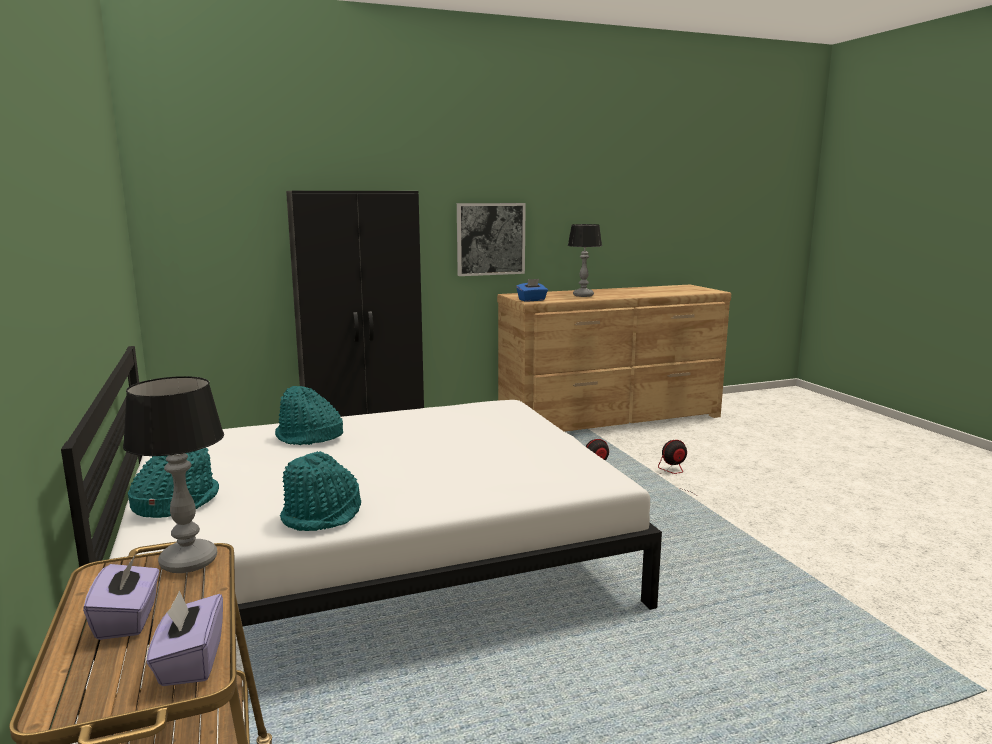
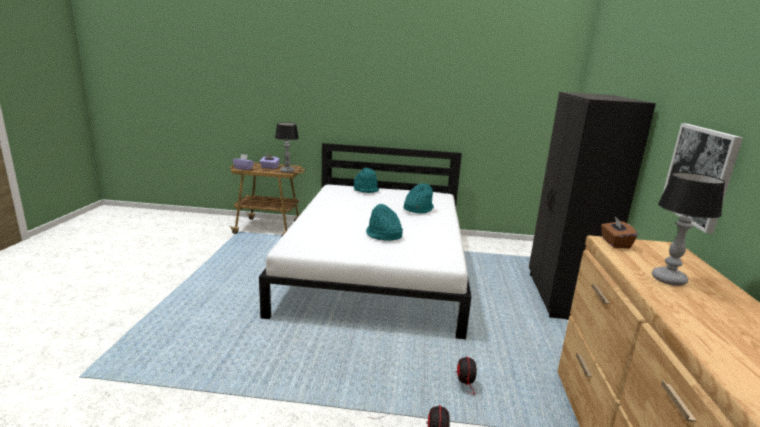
camera: 115 degrees right, 5 degrees up
(322, 515) = (328, 202): turquoise hat -> turquoise hat (383, 235)
(532, 300) = (615, 243): blue tissue box -> brown tissue box

